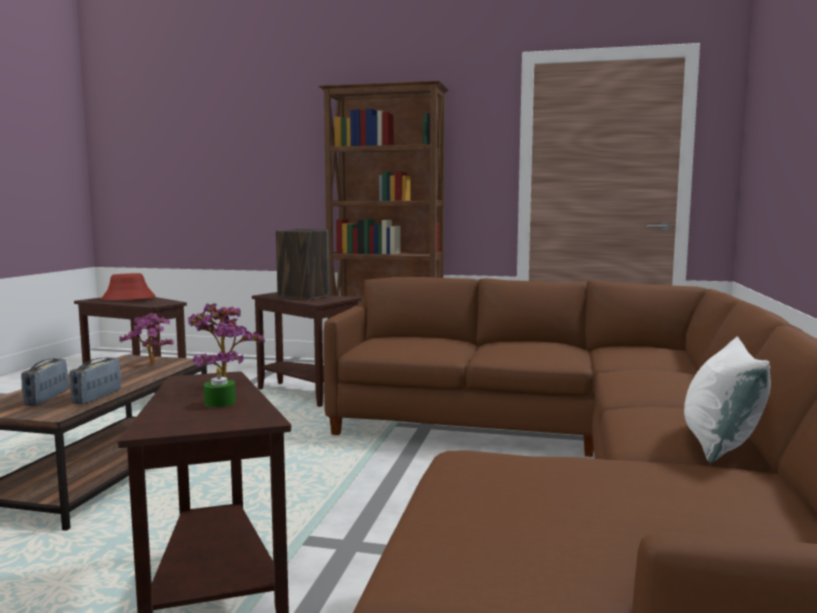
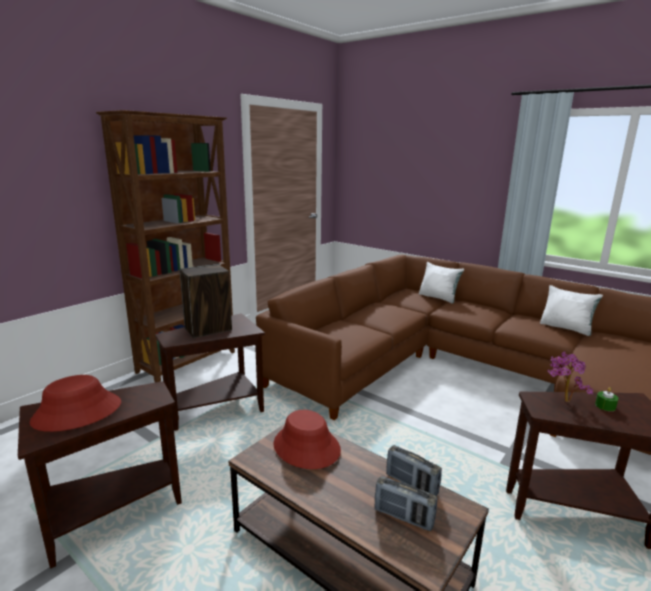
camera: 65 degrees left, 10 degrees up
(151, 366) = (306, 447): potted plant -> red hat
(675, 363) = (438, 297): none -> white pillow

